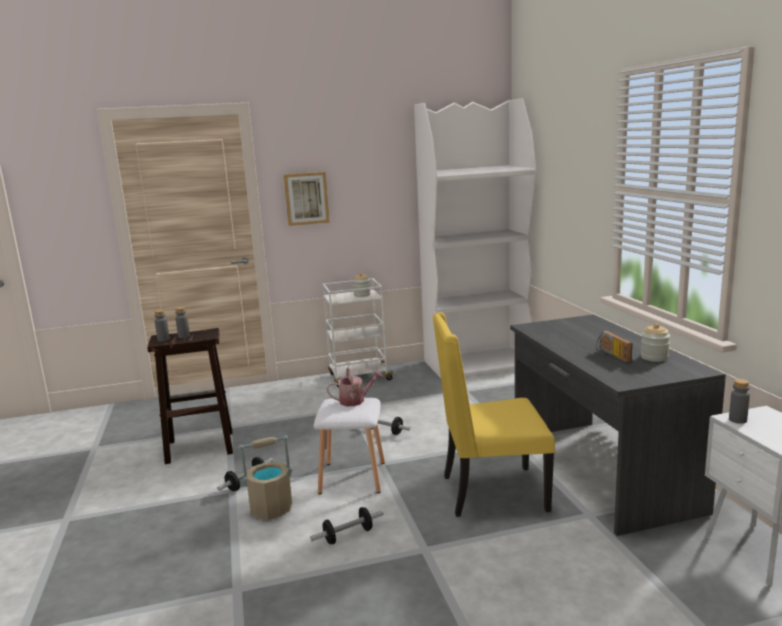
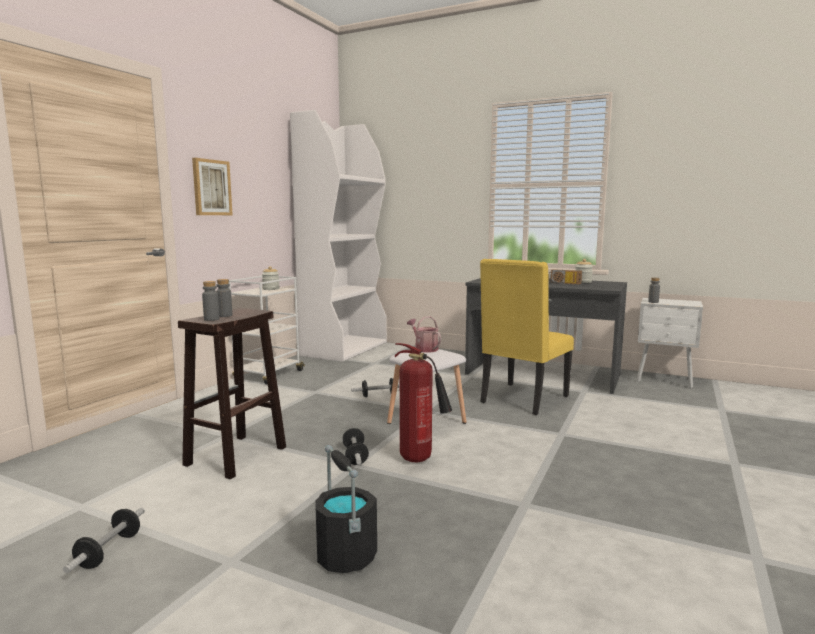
camera: 50 degrees left, 5 degrees down
(97, 551) = (345, 556): none -> black bucket
(271, 509) = (420, 459): beige bucket -> fire extinguisher
(348, 535) = (508, 448): dumbbell -> dumbbell (109, 551)
(355, 400) = (424, 348): watering can -> watering can turned 60 degrees counterclockwise

